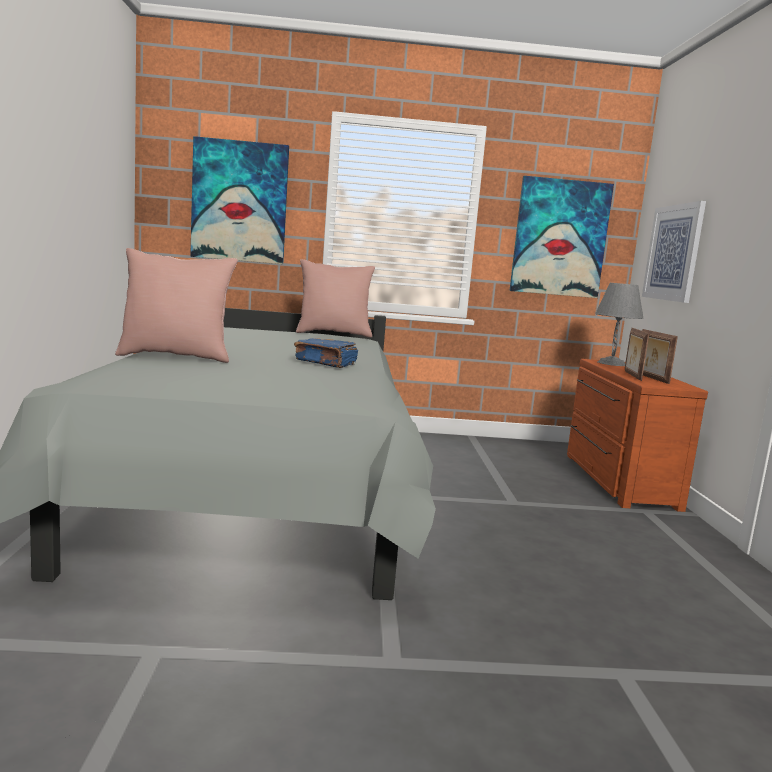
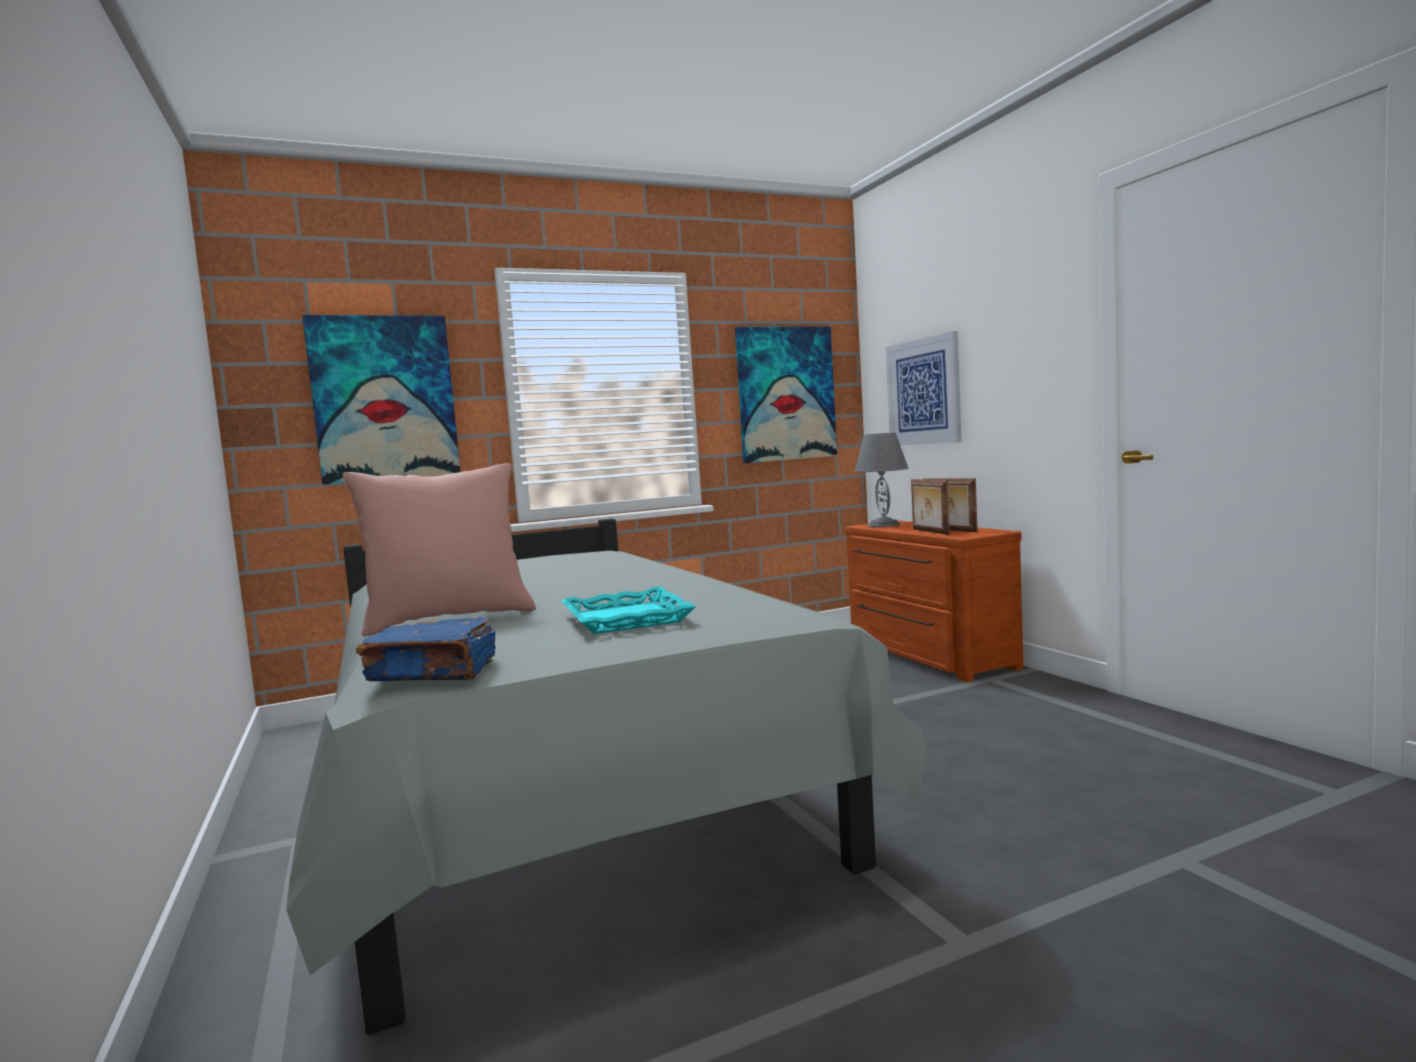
camera: 20 degrees left, 5 degrees down
(260, 379) = (625, 619): none -> turquoise tray
(326, 363) = (646, 584): blue book -> blue book (434, 673)
(333, 334) = (563, 553): pink pillow -> none

